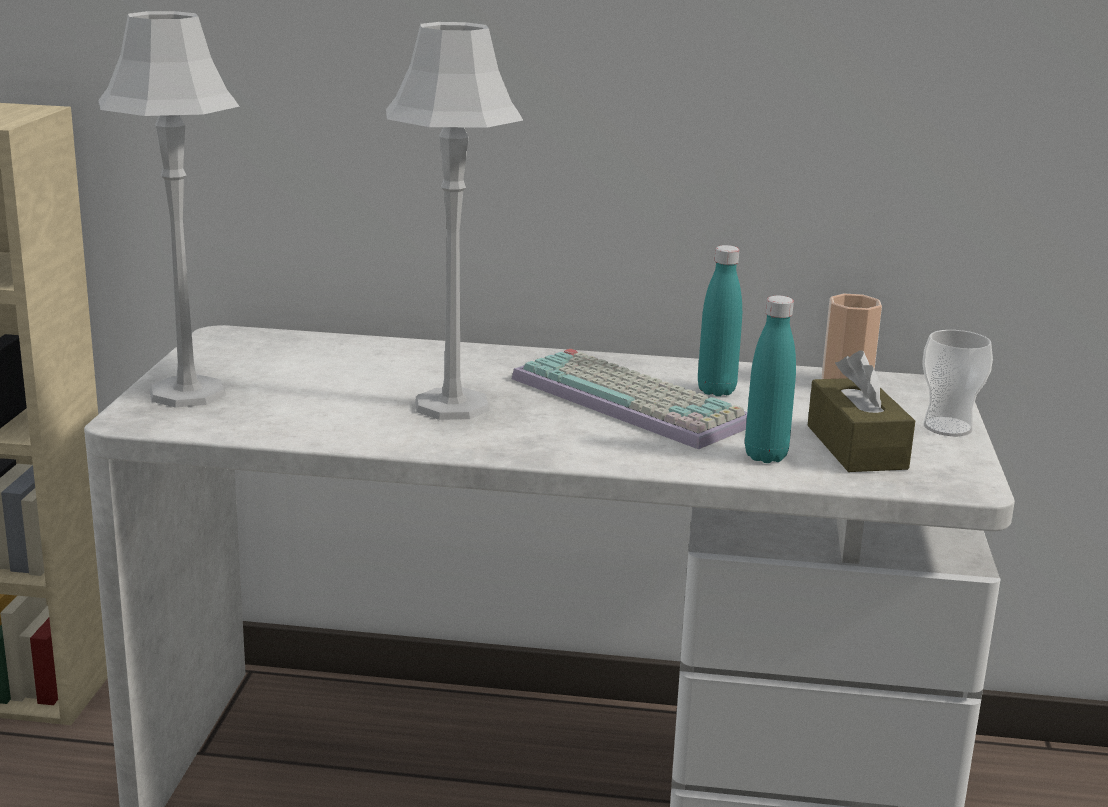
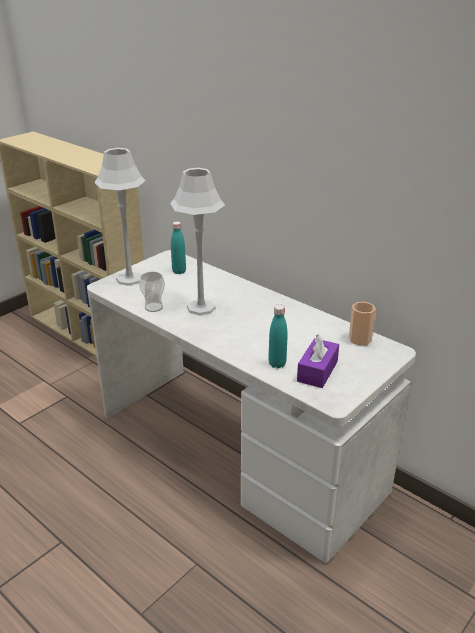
camera: 35 degrees right, 10 degrees up
(635, 401) = (265, 324): keyboard -> none
(716, 390) = (302, 328): turquoise bottle -> turquoise bottle (179, 271)
(856, 447) = (317, 371): brown tissue box -> purple tissue box
(947, 427) = (369, 374): cup -> cup (153, 307)

